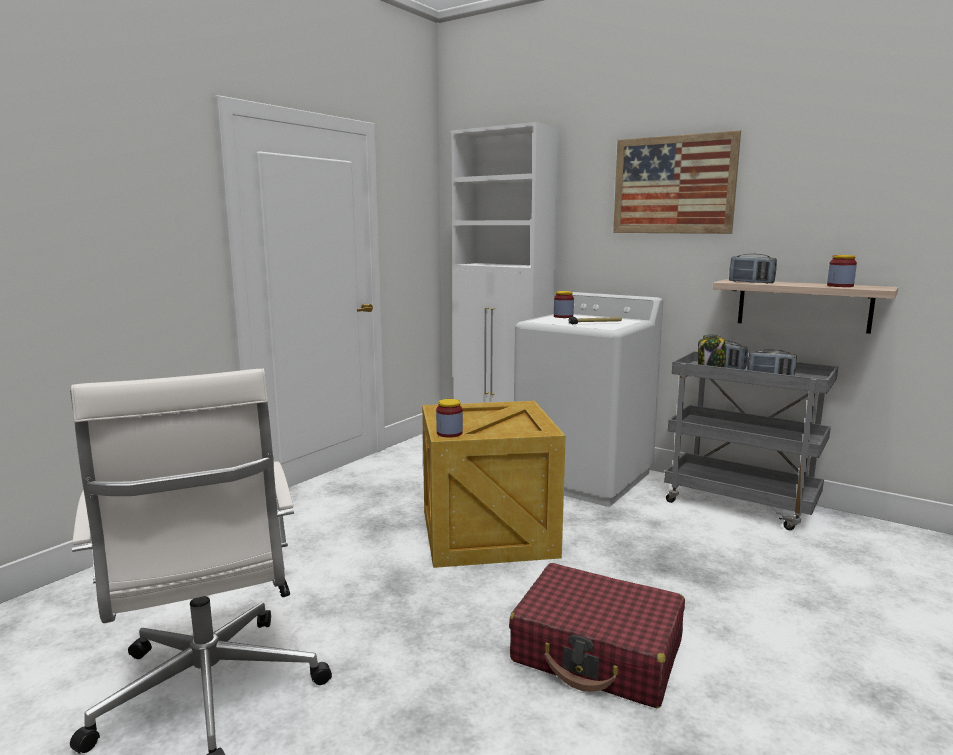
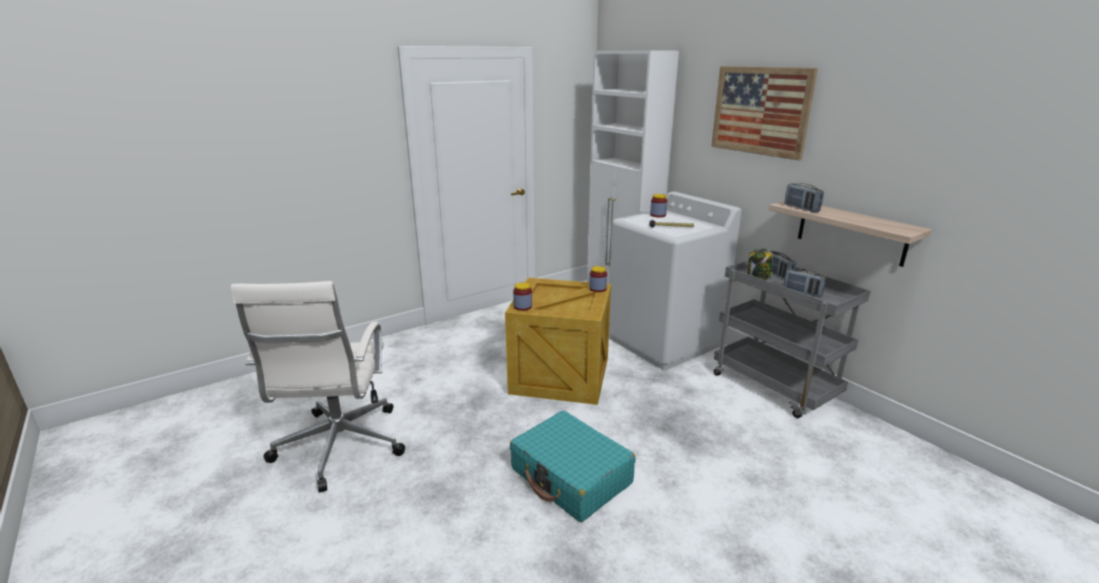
camera: 20 degrees right, 10 degrees up
(598, 652) = (571, 476): red suitcase -> turquoise suitcase
(840, 286) = (873, 223): jar -> jar (597, 289)

